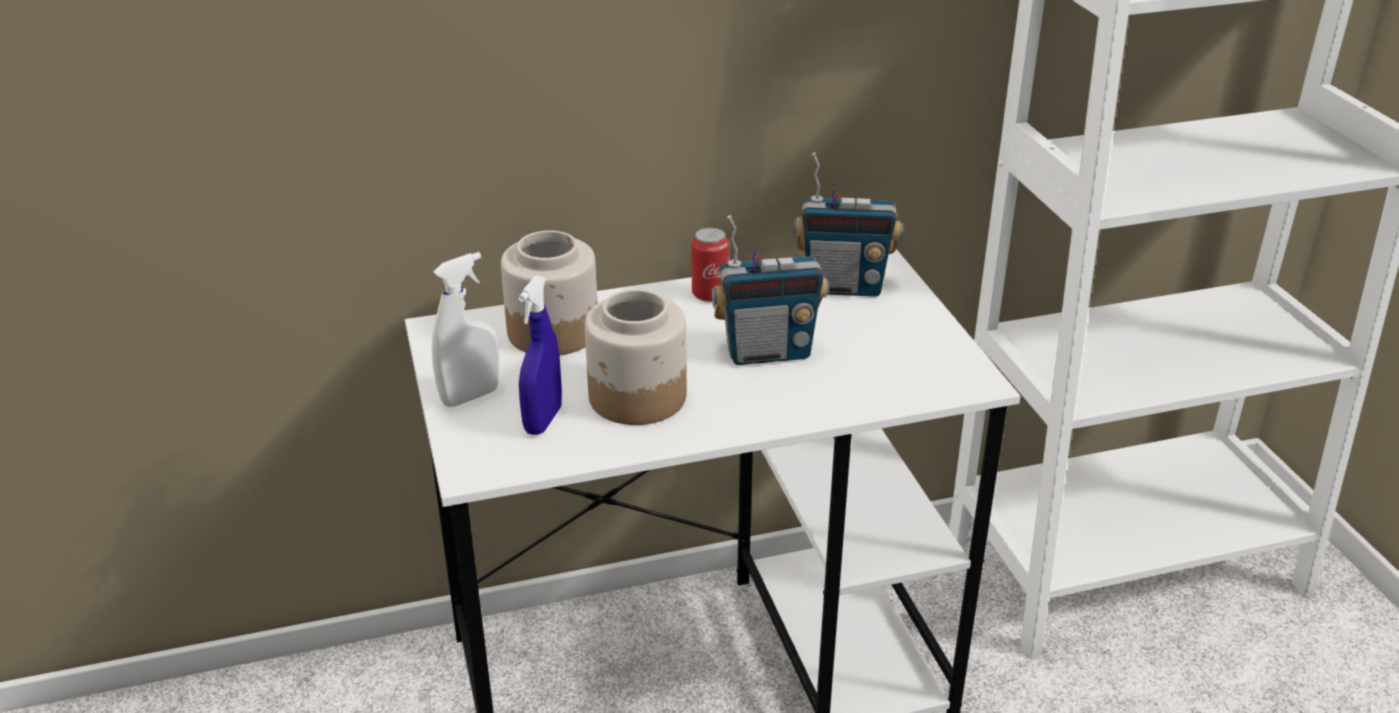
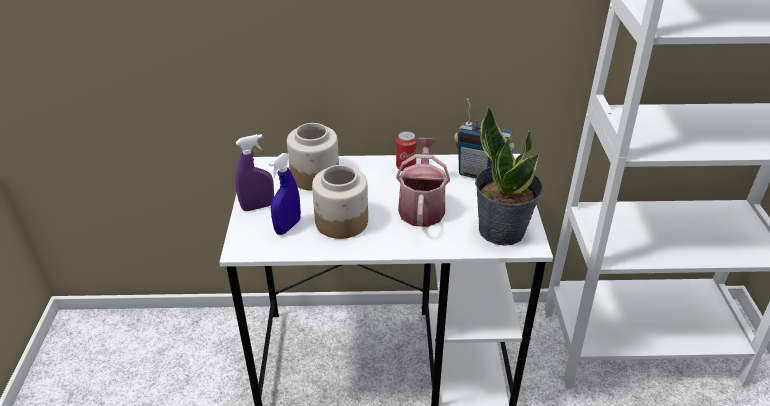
camera: 15 degrees right, 5 degrees up
(470, 396) = (258, 206): white spray bottle -> purple spray bottle
(767, 352) = (421, 206): radio -> watering can
(919, 367) = (502, 229): none -> potted plant

